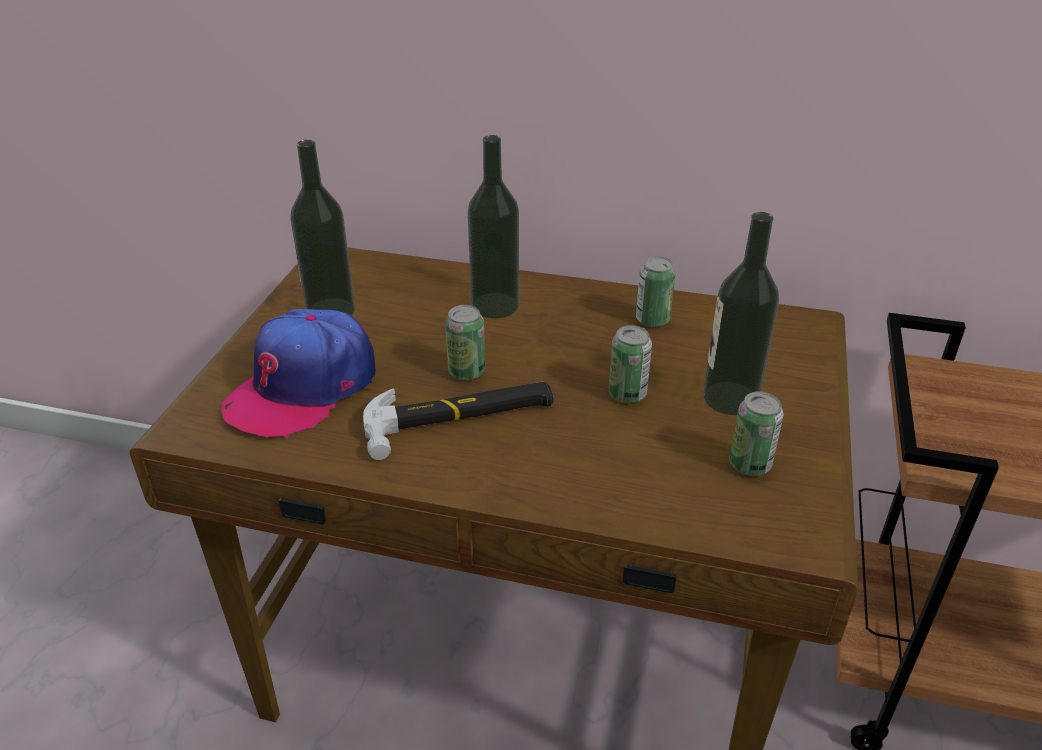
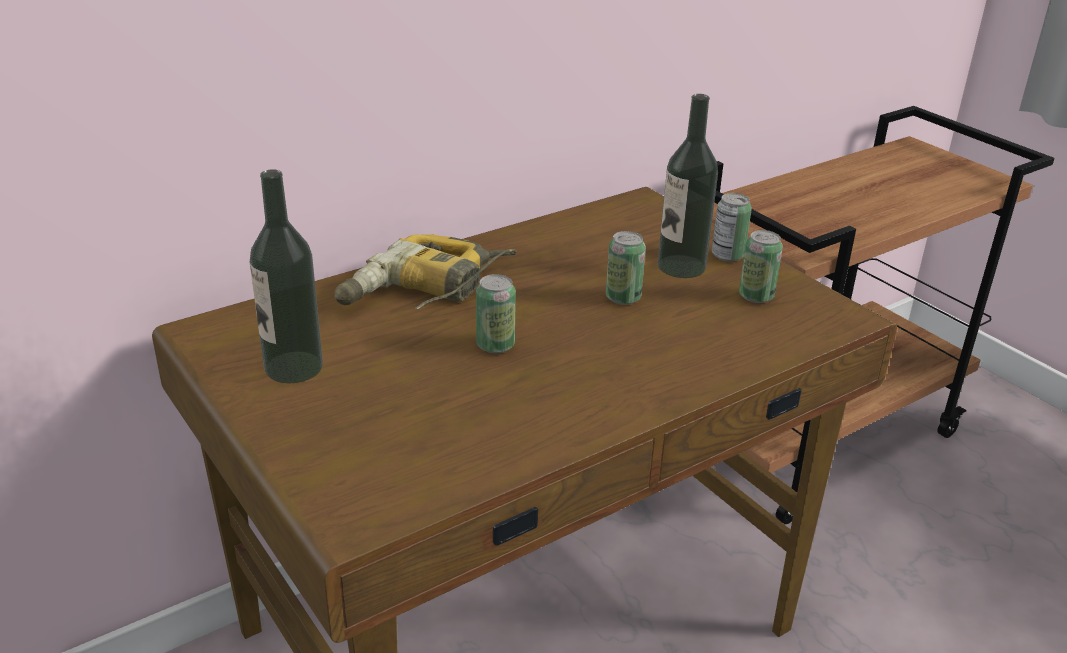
camera: 50 degrees left, 5 degrees down
(303, 387) = (390, 431): cap -> none
(460, 418) = (551, 376): hammer -> none
(495, 305) = (425, 291): bottle -> power drill
(652, 320) = (551, 245): can -> can (727, 255)

